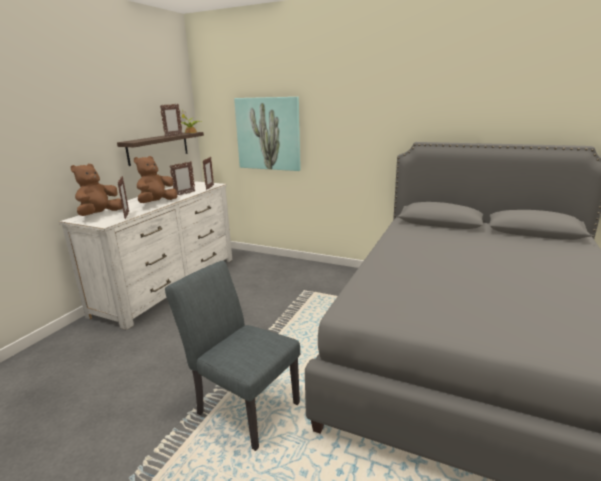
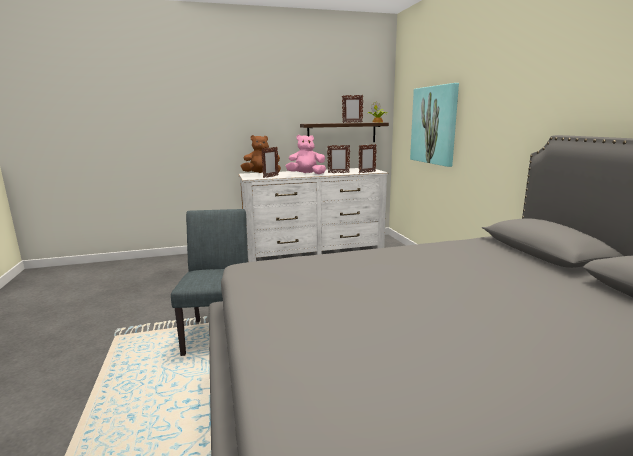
camera: 50 degrees right, 5 degrees down
(157, 203) = (306, 174): brown plush toy -> pink plush toy

